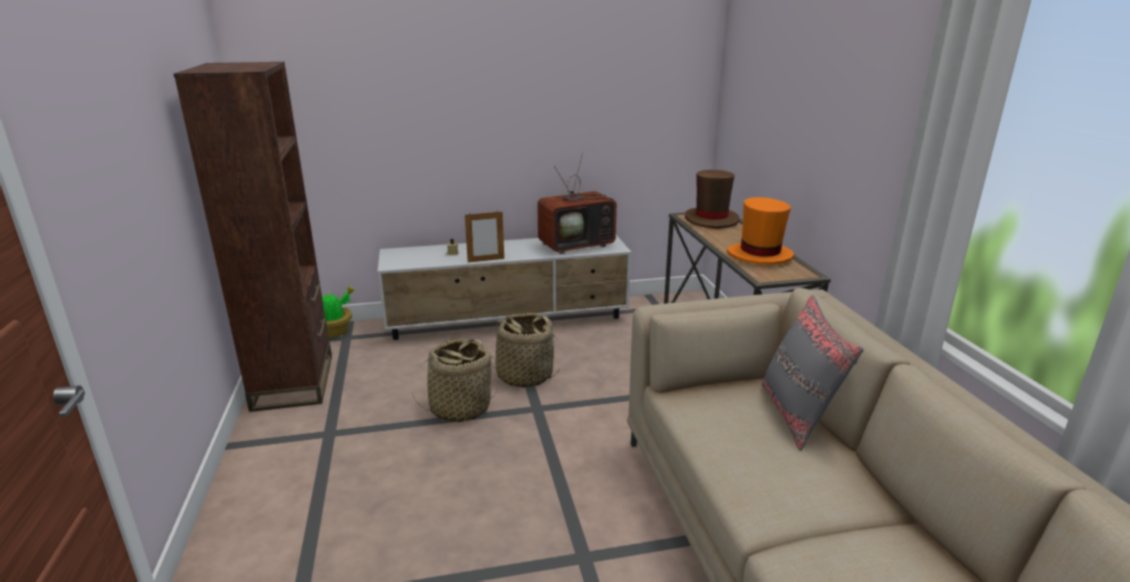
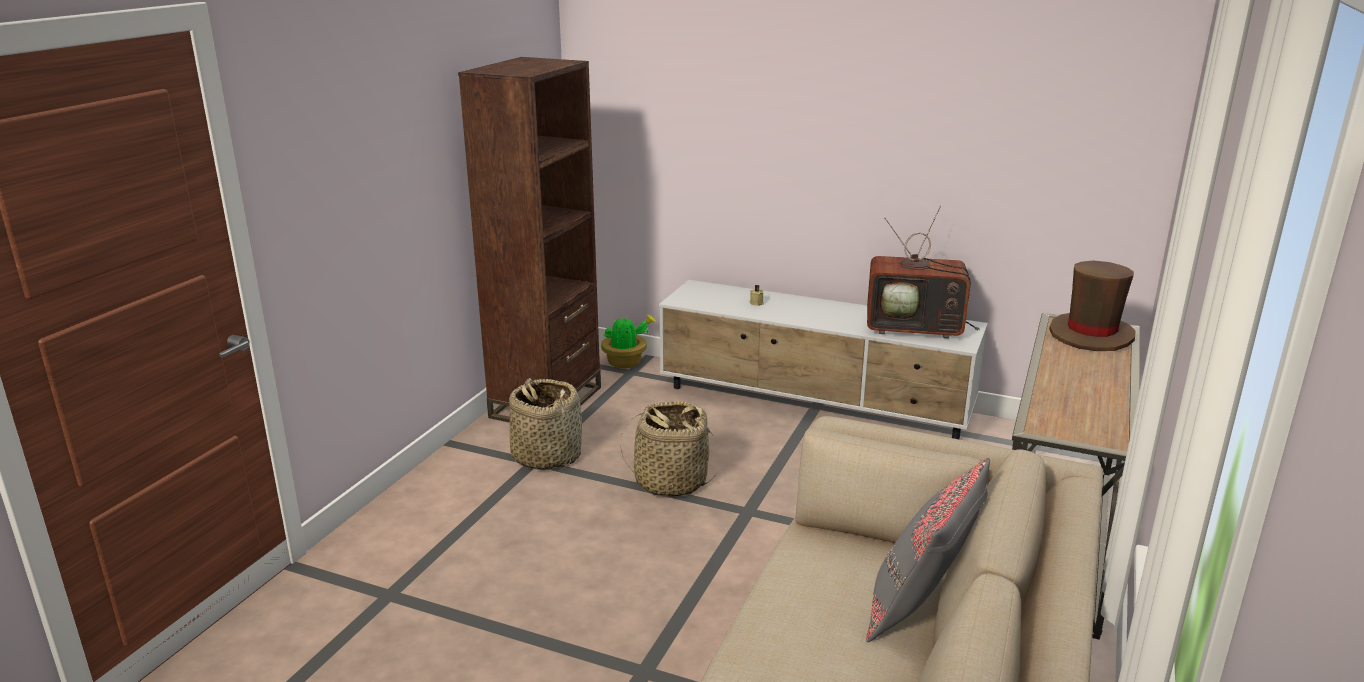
camera: 35 degrees right, 0 degrees up
(486, 260) = (783, 320): picture frame -> none
(524, 375) = (770, 471): basket -> basket (546, 456)
(759, 256) = (1081, 400): orange hat -> none

